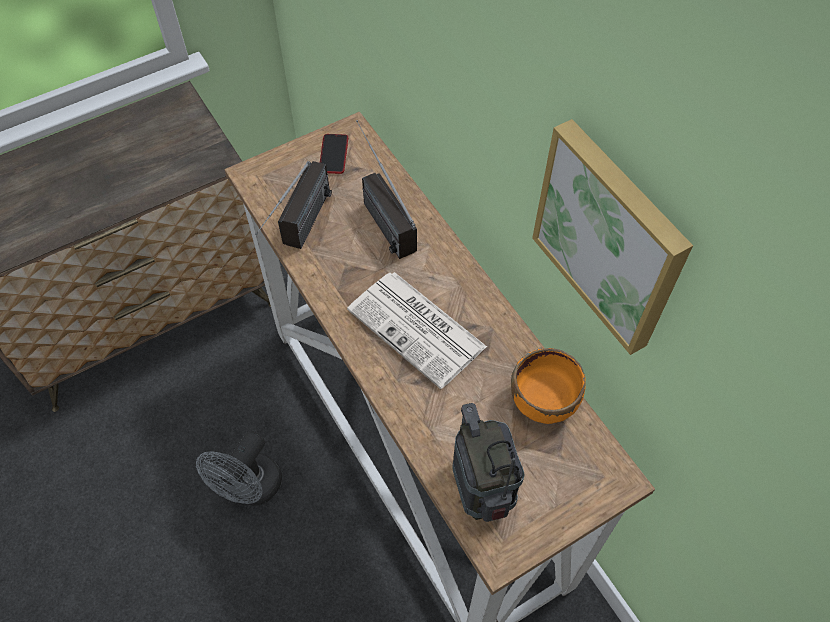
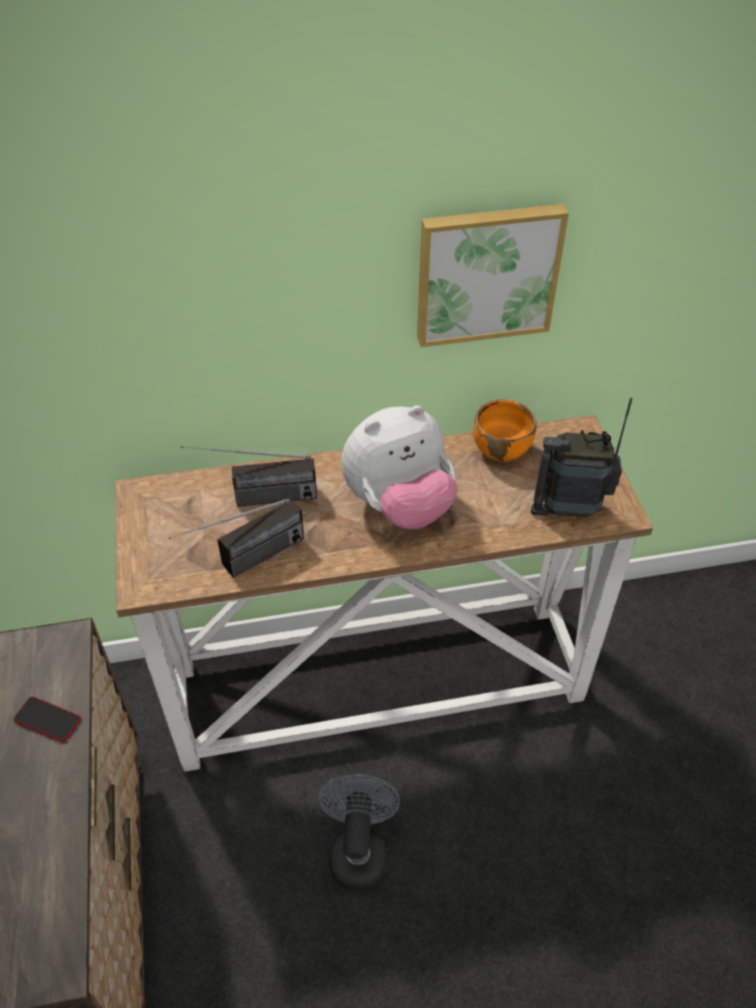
camera: 70 degrees left, 10 degrees down
(250, 489) = (358, 849): grey fan -> grey fan turned 135 degrees counterclockwise
(301, 233) = (245, 563): radio -> radio turned 105 degrees clockwise
(333, 154) = (159, 514): phone -> phone (47, 719)
(418, 329) = (399, 505): newspaper -> plush toy

